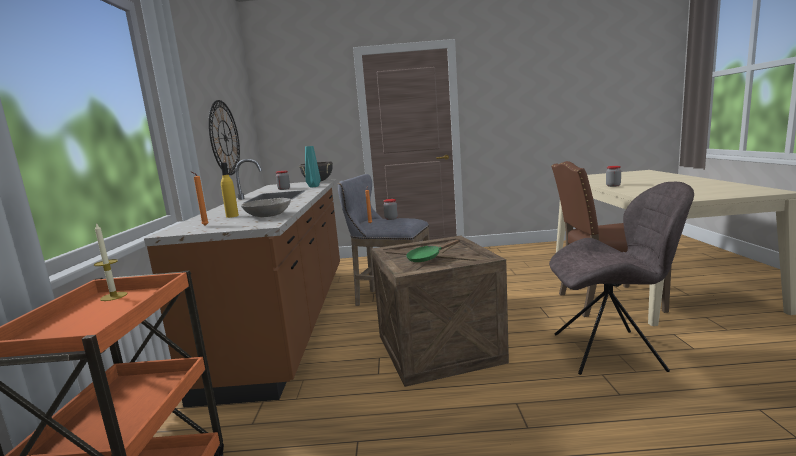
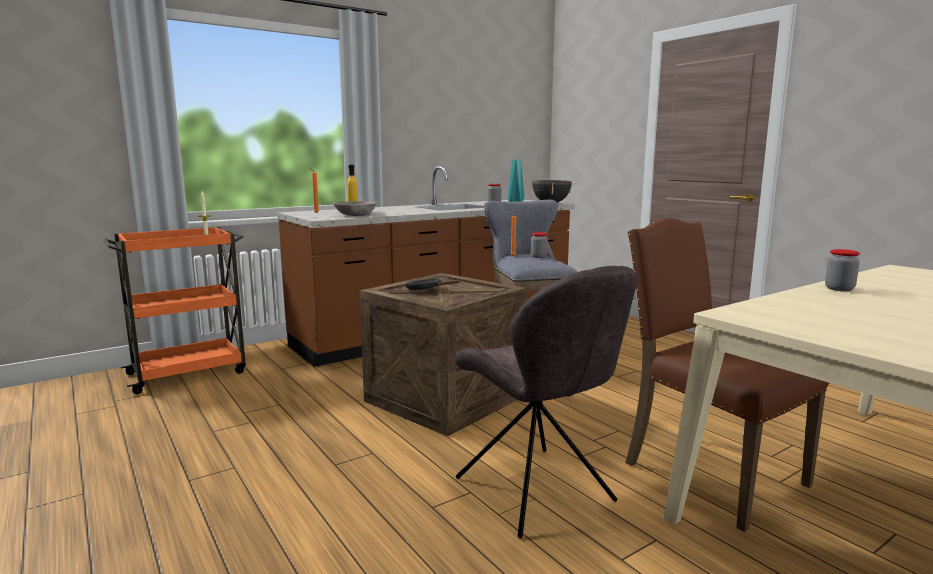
camera: 55 degrees right, 0 degrees up
(225, 138) = (468, 144): wall clock -> none
(427, 258) = (426, 290): green frying pan -> black frying pan

